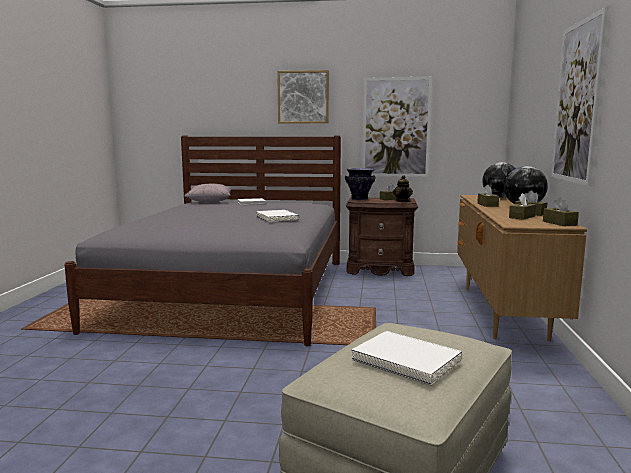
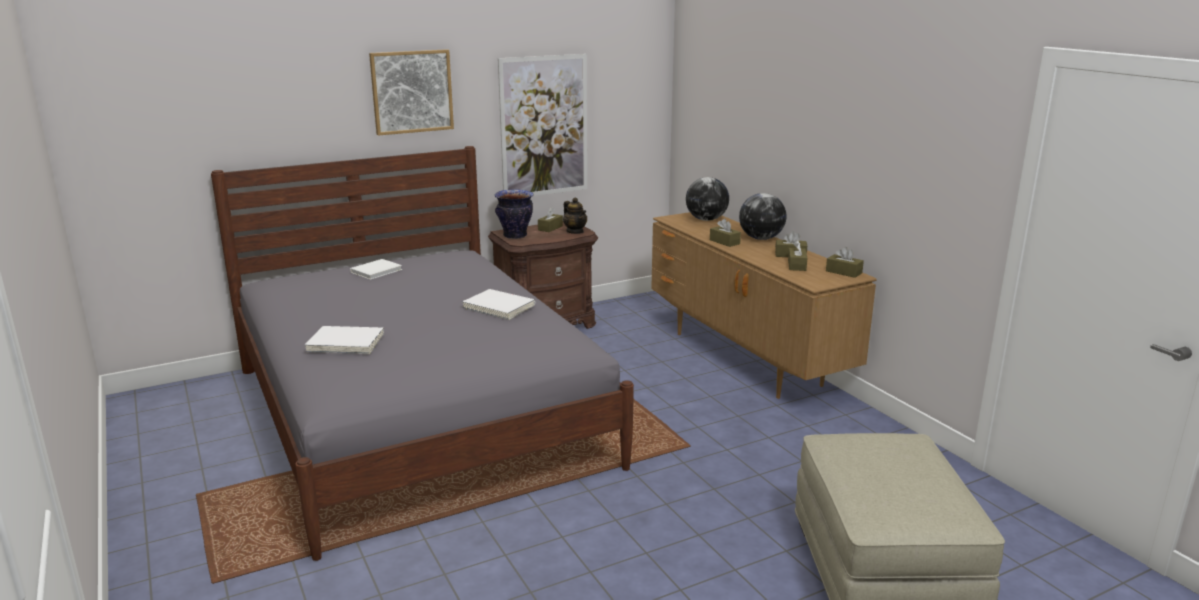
camera: 35 degrees left, 10 degrees up
(209, 201) = (294, 277): purple pillow -> none
(406, 361) = (901, 478): white book -> white book (346, 343)
(577, 102) = (842, 139): picture -> none

